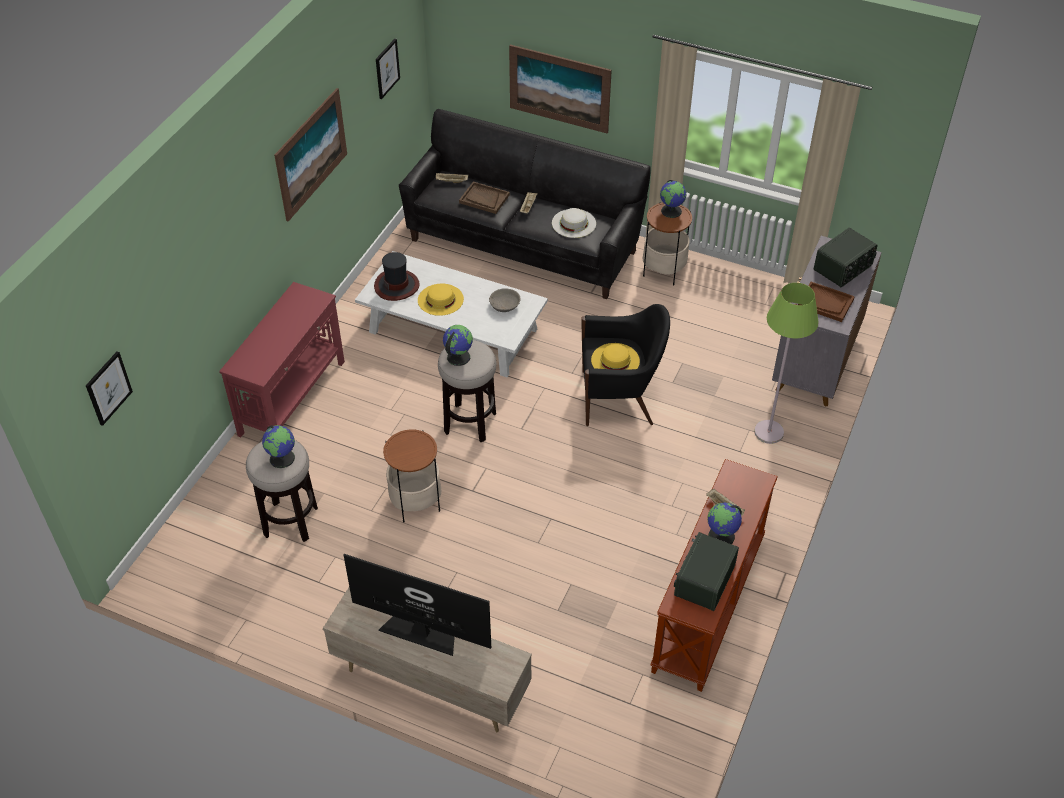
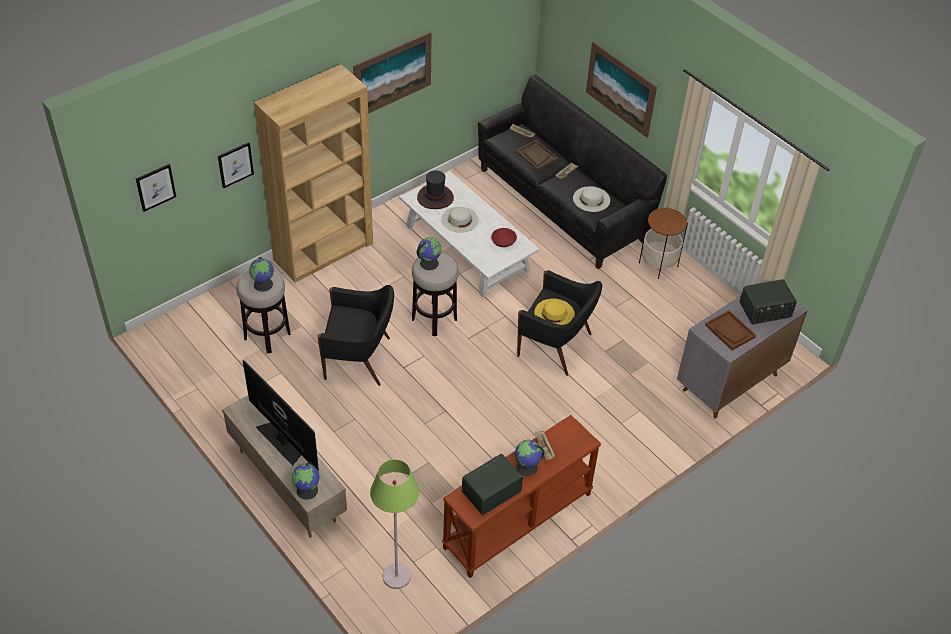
camera: 25 degrees right, 0 degrees up
(293, 397) = (324, 251): red console table -> brown bookcase
(387, 68) = (490, 30): picture -> picture (235, 164)
(416, 502) = (359, 359): side table -> black armchair
(440, 299) = (459, 219): yellow hat -> white hat
(505, 305) = (503, 242): grey bowl -> red bowl
(671, 211) = (672, 217): globe -> globe (307, 490)
(769, 432) = (654, 418): green floor lamp -> green floor lamp (396, 576)

